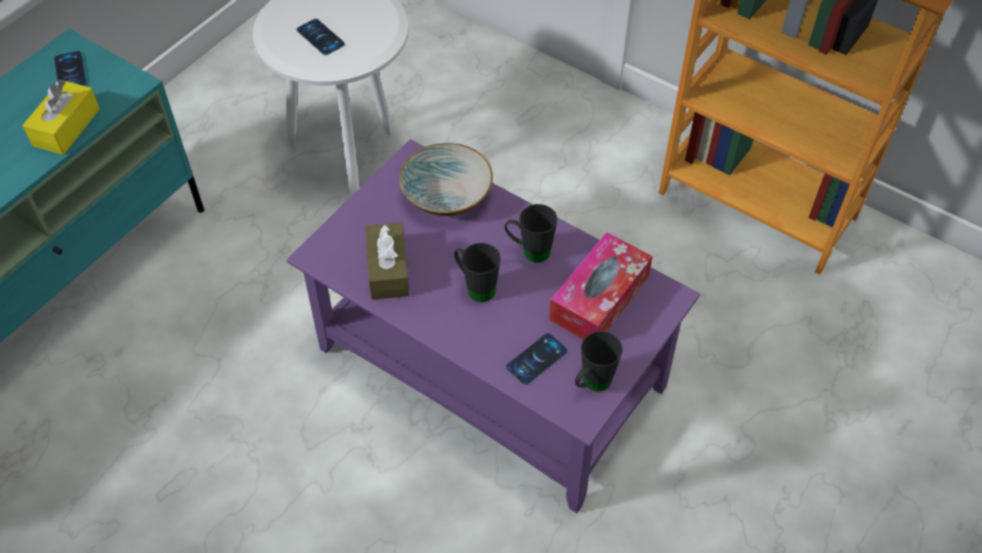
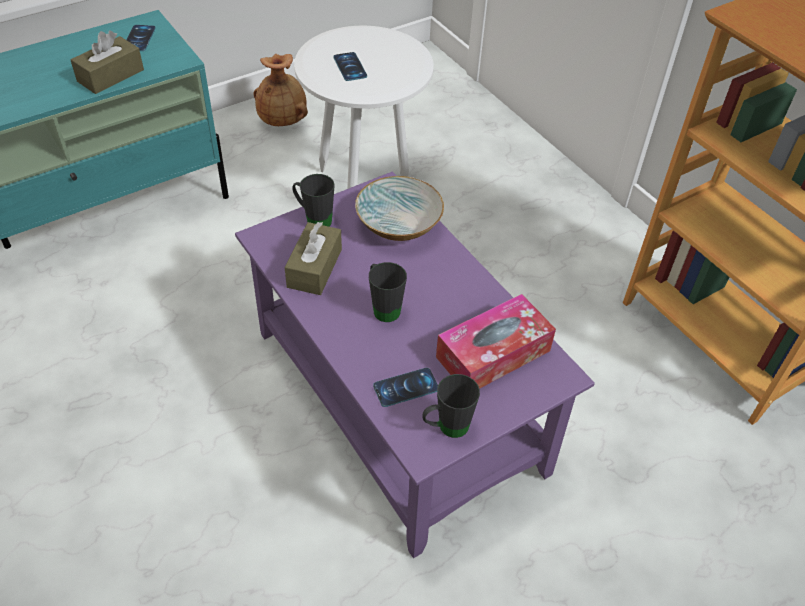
camera: 20 degrees right, 5 degrees down
(66, 127) = (110, 76): yellow tissue box -> brown tissue box
(217, 99) = (283, 120): none -> brown vase
(529, 251) = (448, 292): black mug -> black mug (313, 219)

